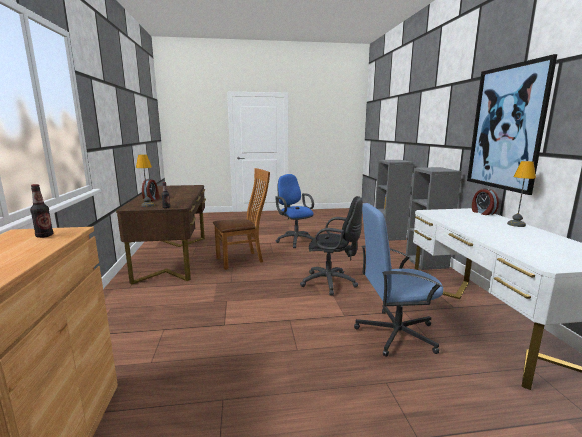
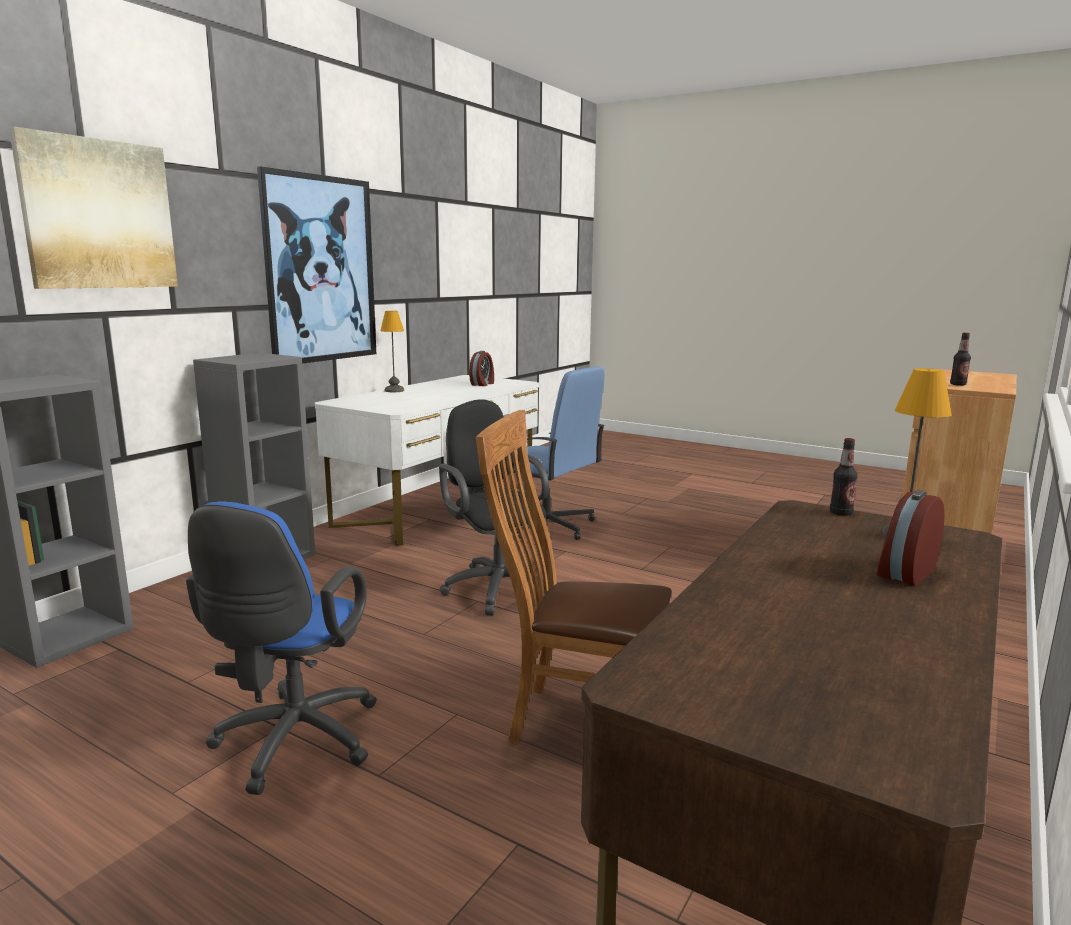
camera: 140 degrees left, 0 degrees up
(432, 108) = (99, 214): none -> picture
(482, 213) = (347, 399): alarm clock -> alarm clock (483, 384)

